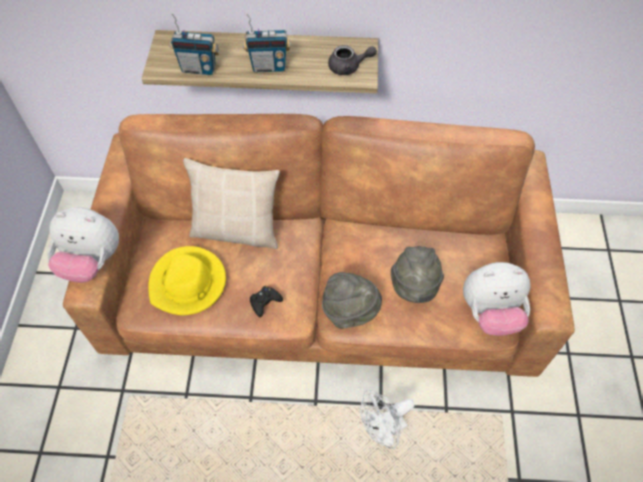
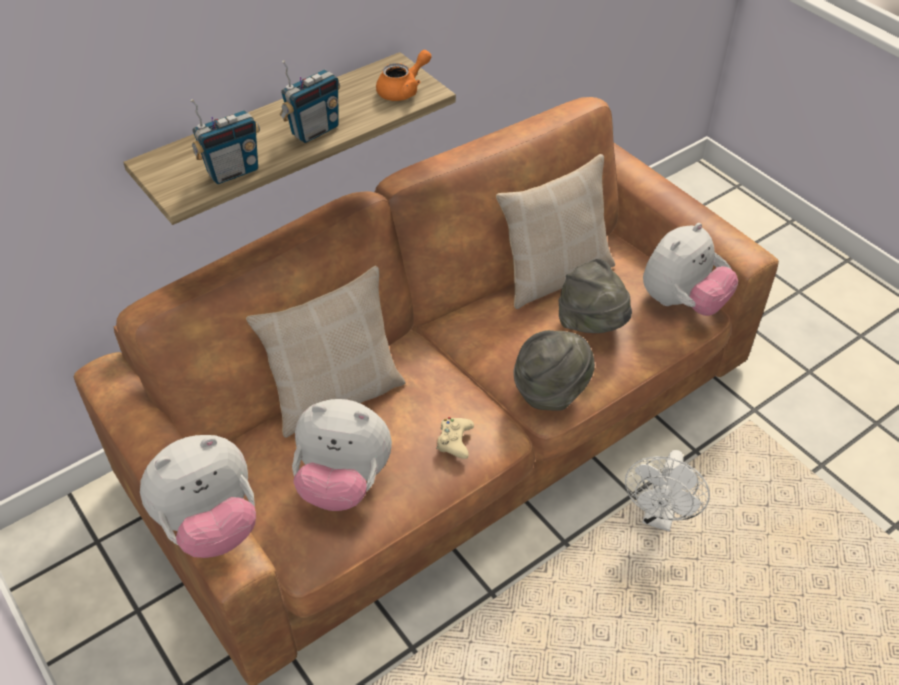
camera: 40 degrees left, 10 degrees down
(188, 283) = (343, 482): yellow hat -> plush toy
(265, 302) = (454, 441): black game controller -> beige game controller
(349, 67) = (403, 90): grey teapot -> orange teapot
(430, 239) = (554, 275): none -> beige pillow

